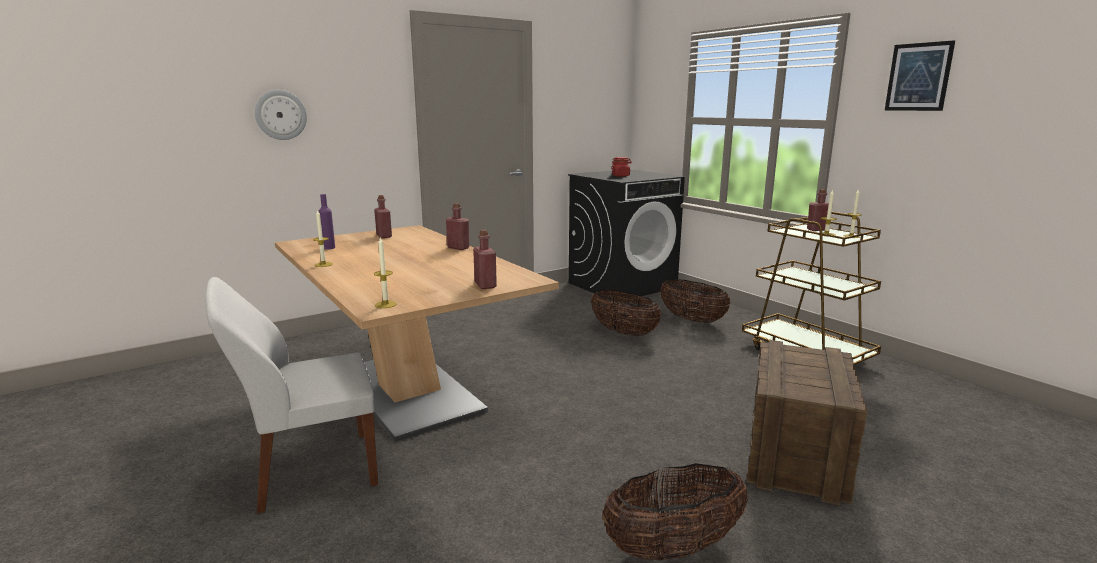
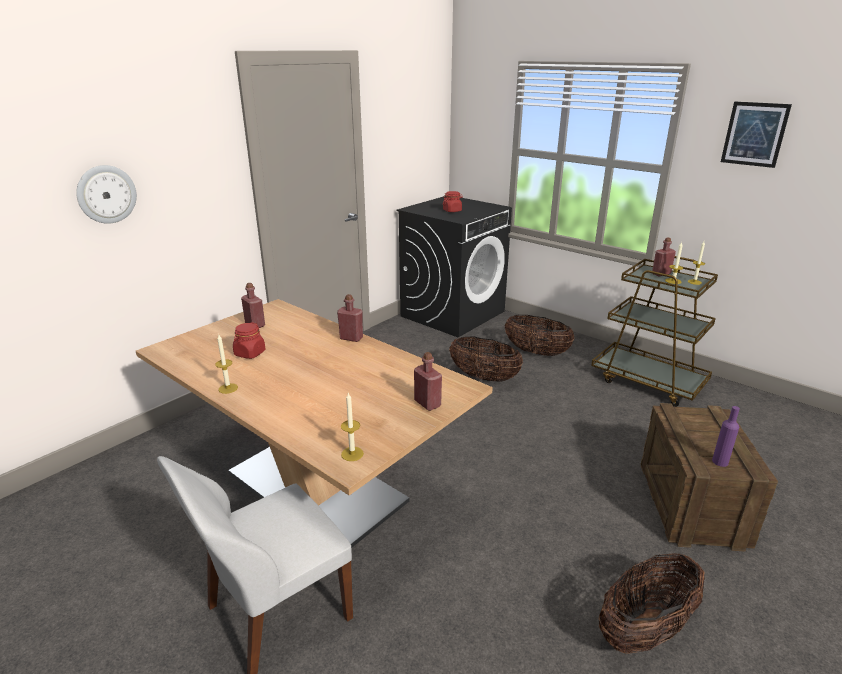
camera: 15 degrees left, 10 degrees up
(328, 248) = (209, 355): purple bottle -> purple bottle (720, 461)
(362, 249) = (250, 353): none -> red jar

